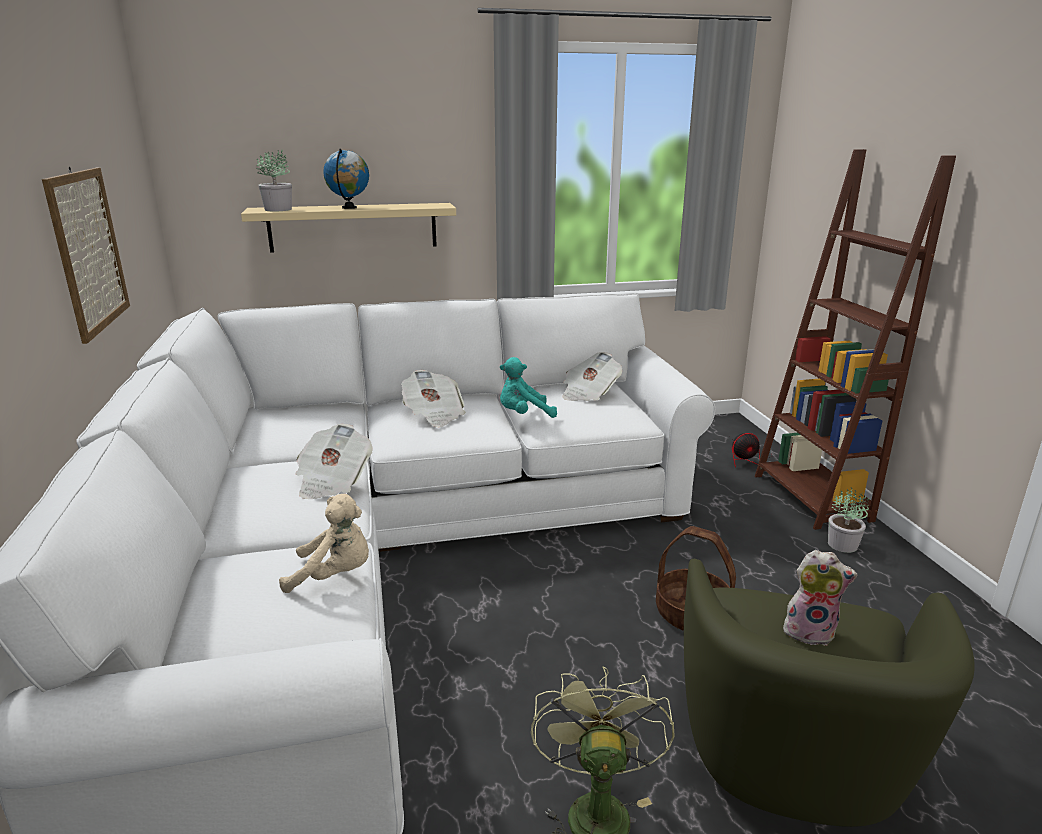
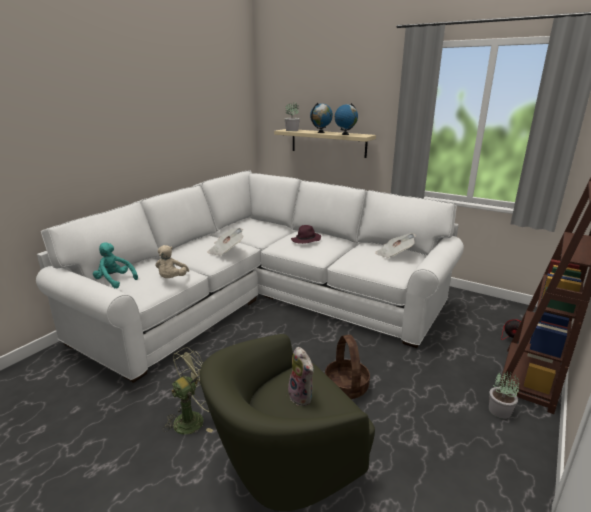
camera: 45 degrees right, 0 degrees up
(87, 248) = (182, 137): picture -> none
(335, 575) = (172, 279): beige plush toy -> beige plush toy turned 45 degrees clockwise
(405, 207) = (345, 134): none -> globe
(434, 414) = (306, 240): newspaper -> purple hat
(524, 415) = (343, 253): turquoise plush toy -> turquoise plush toy (115, 281)

